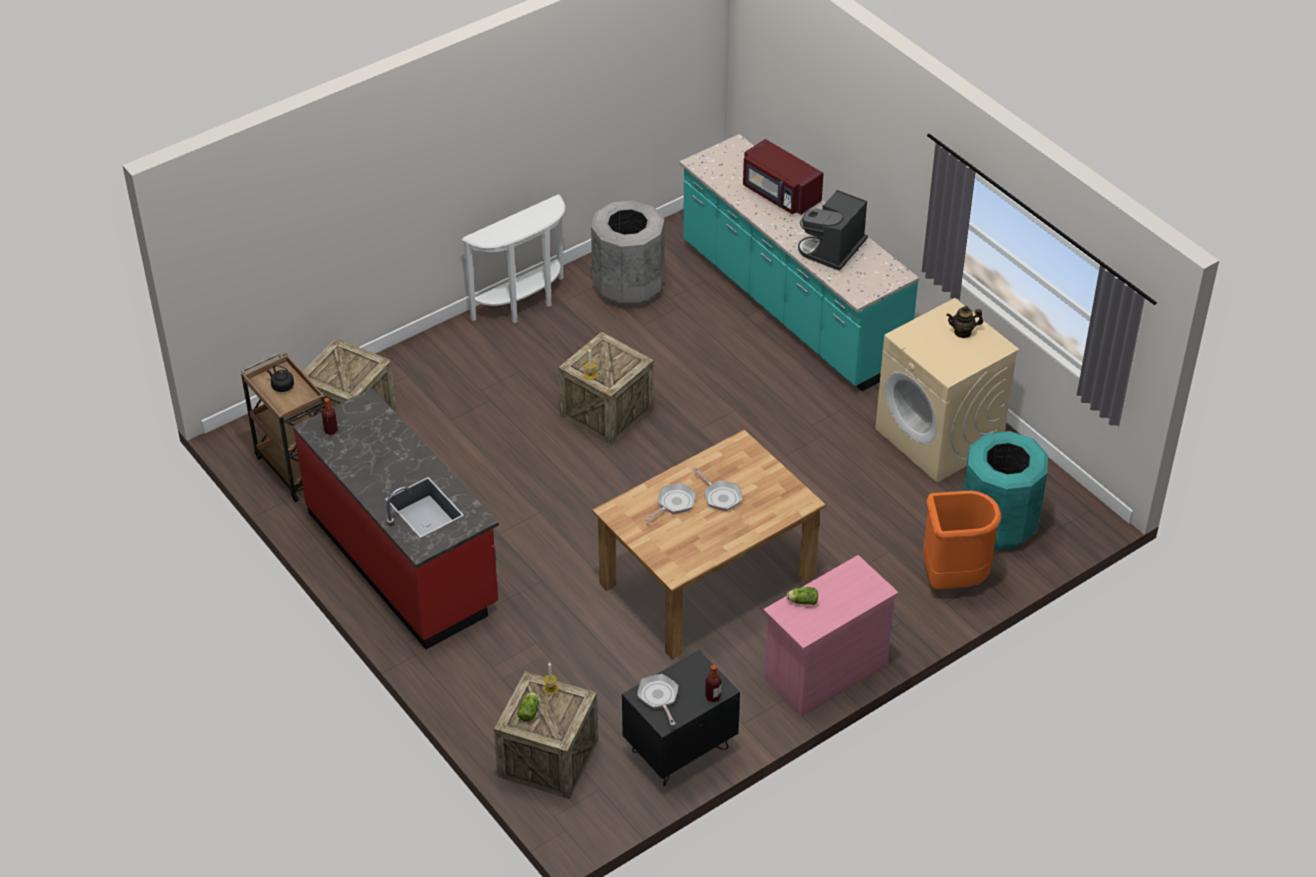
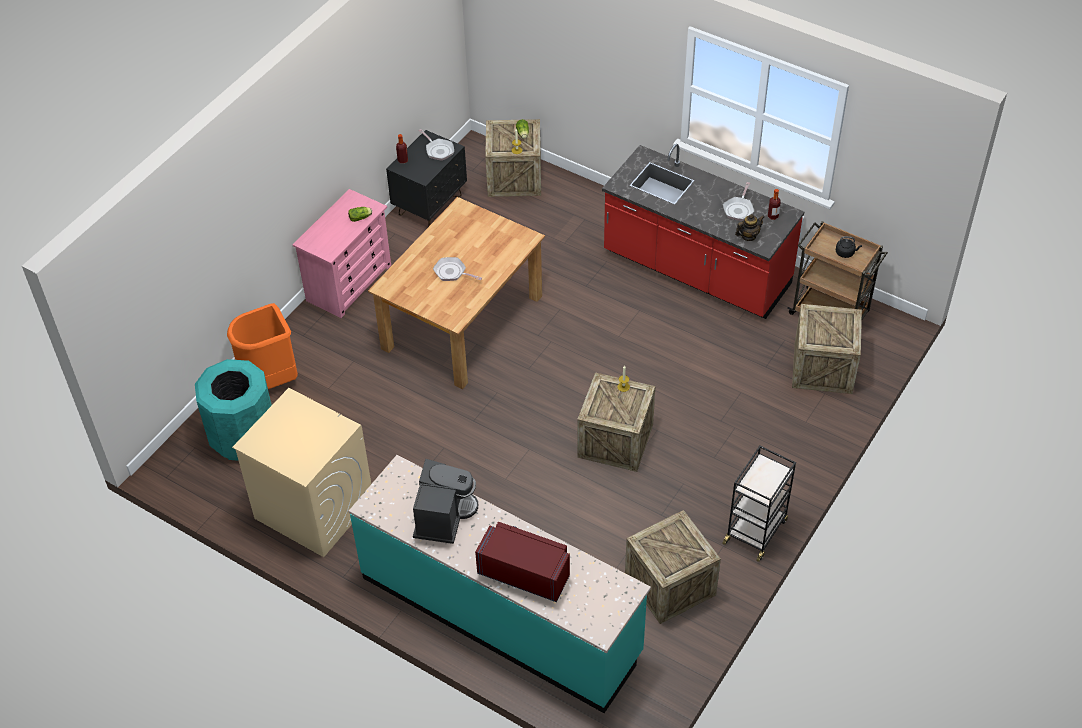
camera: 160 degrees right, 5 degrees up
(524, 305) = (755, 530): white console table -> black cart
(628, 288) = (670, 584): grey trash can -> crate
(674, 503) = (485, 256): frying pan -> frying pan (739, 209)
(963, 332) = (288, 448): teapot -> teapot (748, 236)

